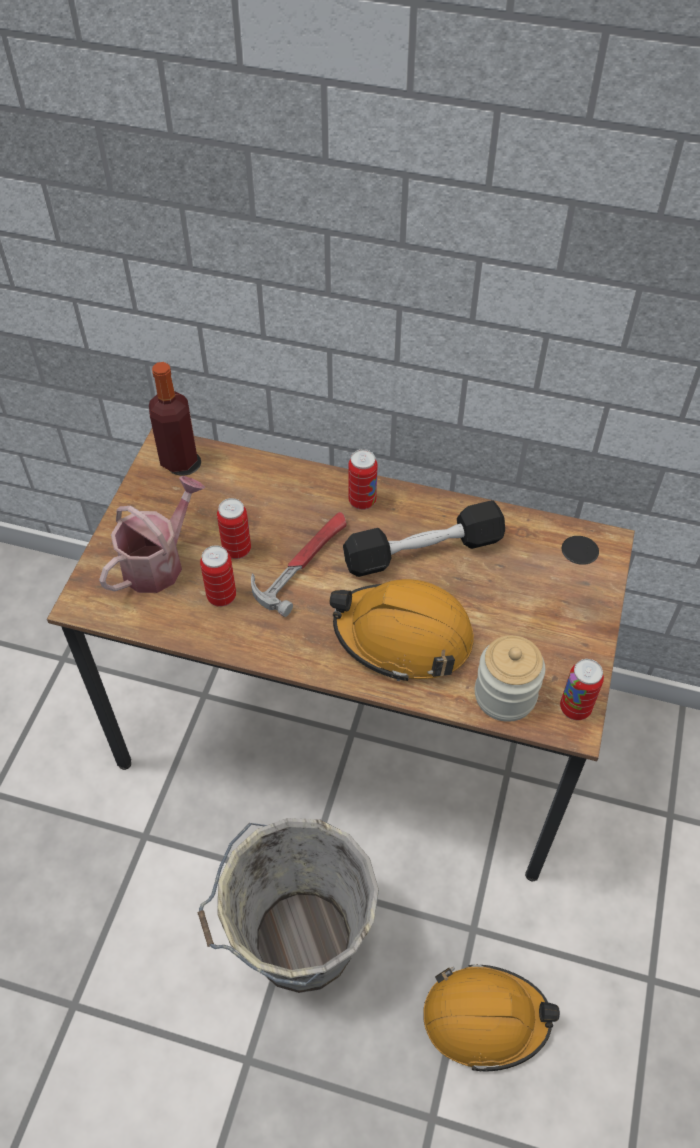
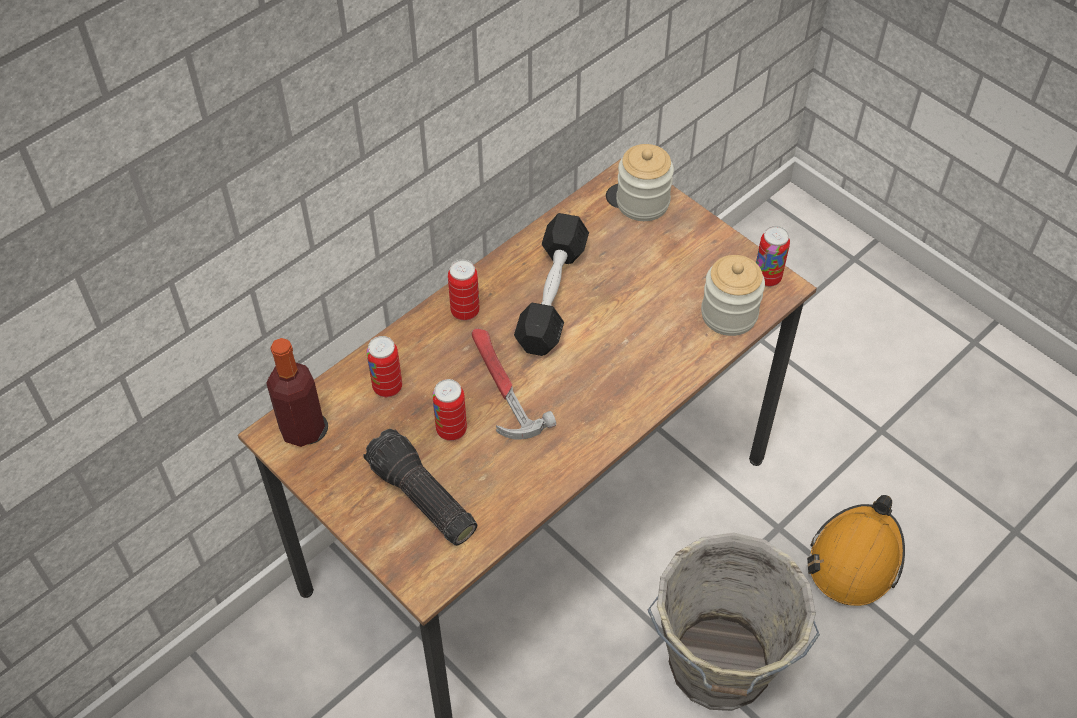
camera: 60 degrees left, 0 degrees up
(158, 562) = (420, 499): watering can -> flashlight
(221, 596) = (497, 465): can -> can (387, 387)
(403, 636) = (630, 352): orange hard hat -> none
(583, 567) = (642, 202): none -> jar

